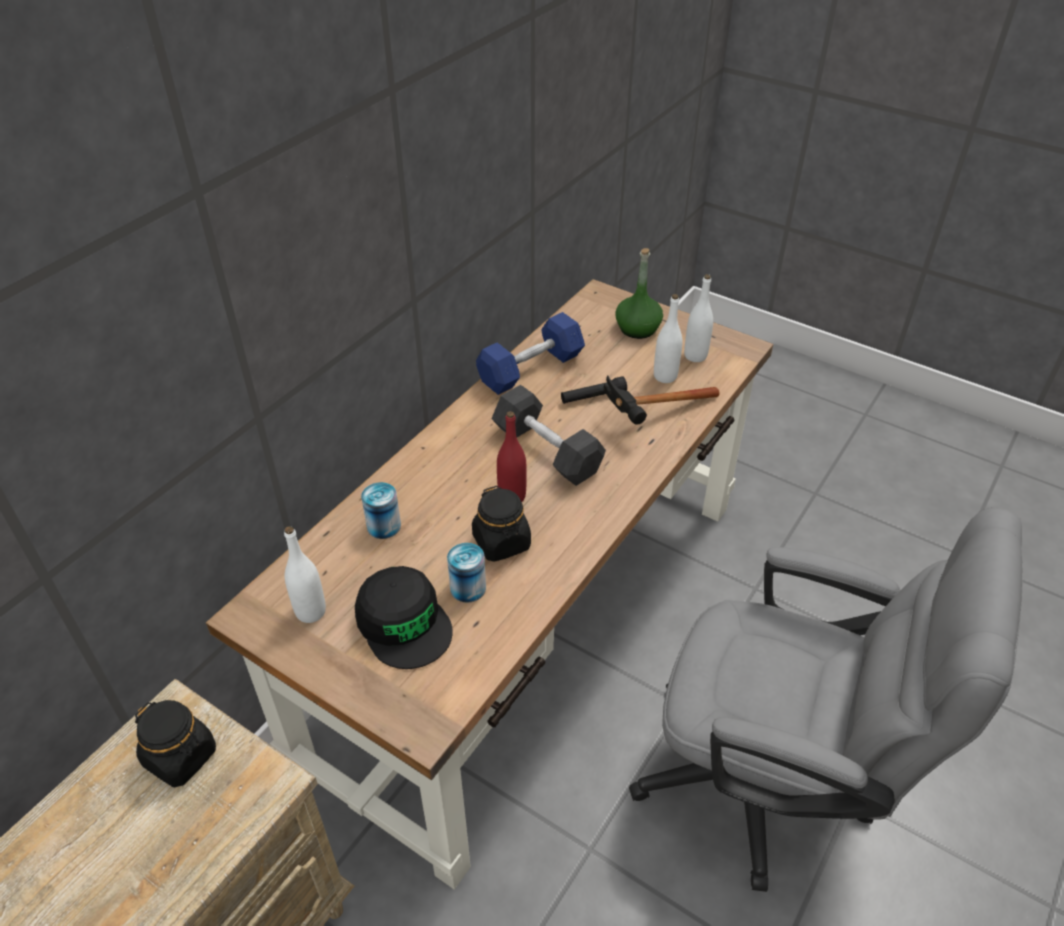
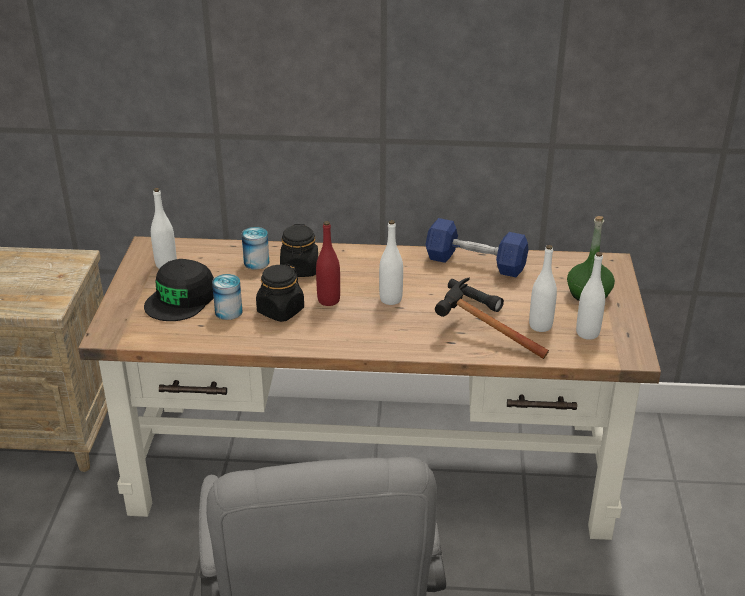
camera: 60 degrees right, 10 degrees down
(181, 757) = (49, 273): black jar -> black jar (299, 269)
(547, 450) = (390, 299): grey dumbbell -> white bottle

